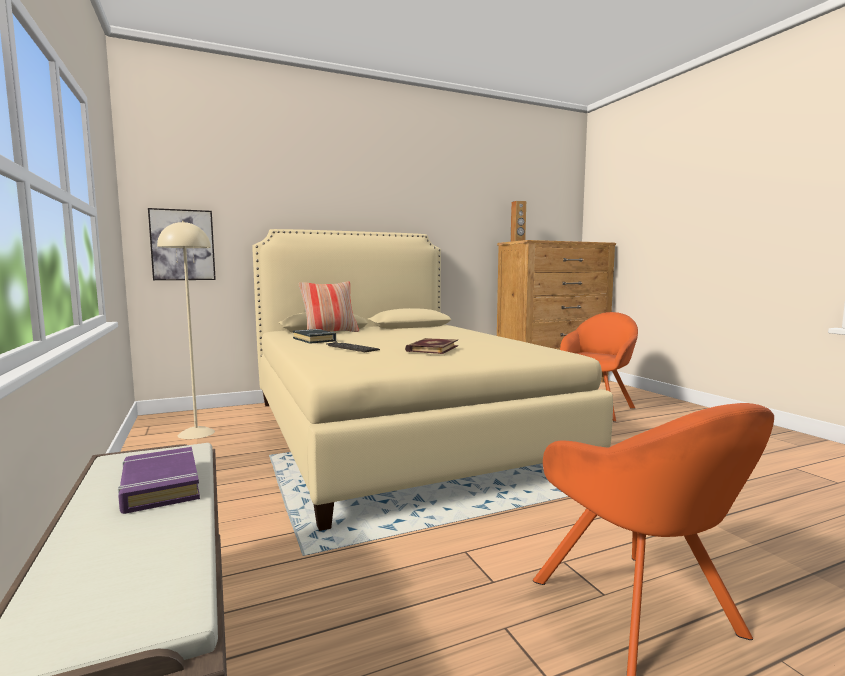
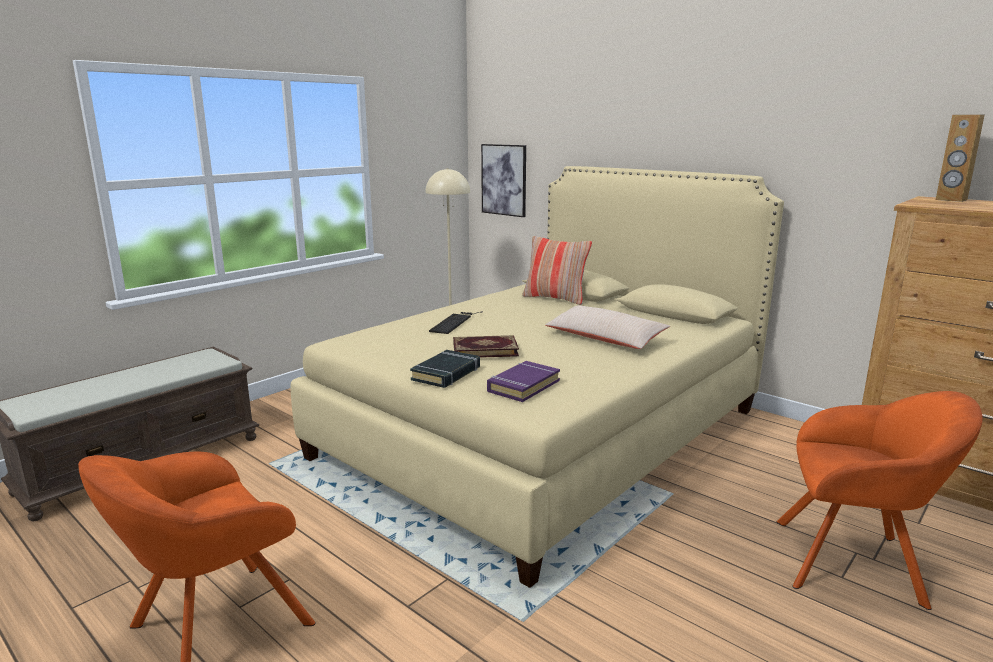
camera: 65 degrees right, 10 degrees up
(160, 486) = (164, 373): purple book -> purple book (523, 386)
(314, 340) = (498, 304): black book -> black book (446, 374)
(441, 336) = (605, 338): none -> beige pillow

